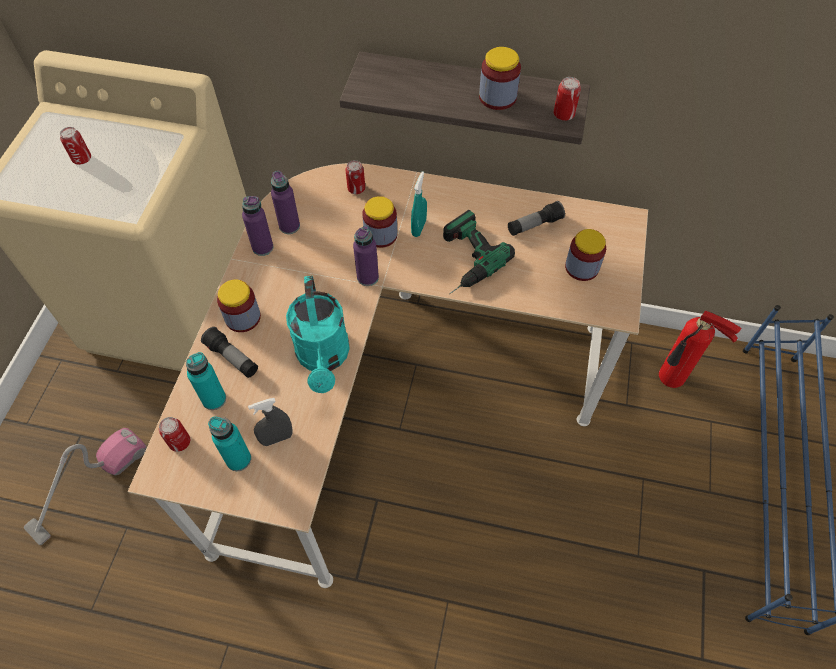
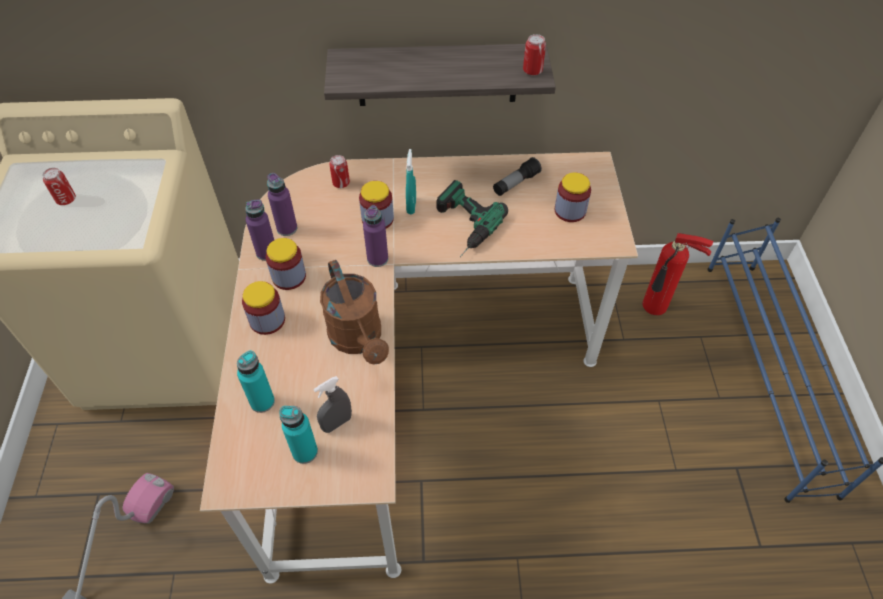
camera: 15 degrees left, 5 degrees down
(179, 442) = (240, 450): can -> none
(232, 358) = (268, 359): flashlight -> none
(324, 358) = (359, 339): turquoise watering can -> brown watering can
(497, 97) = (469, 66): jar -> jar (289, 277)

